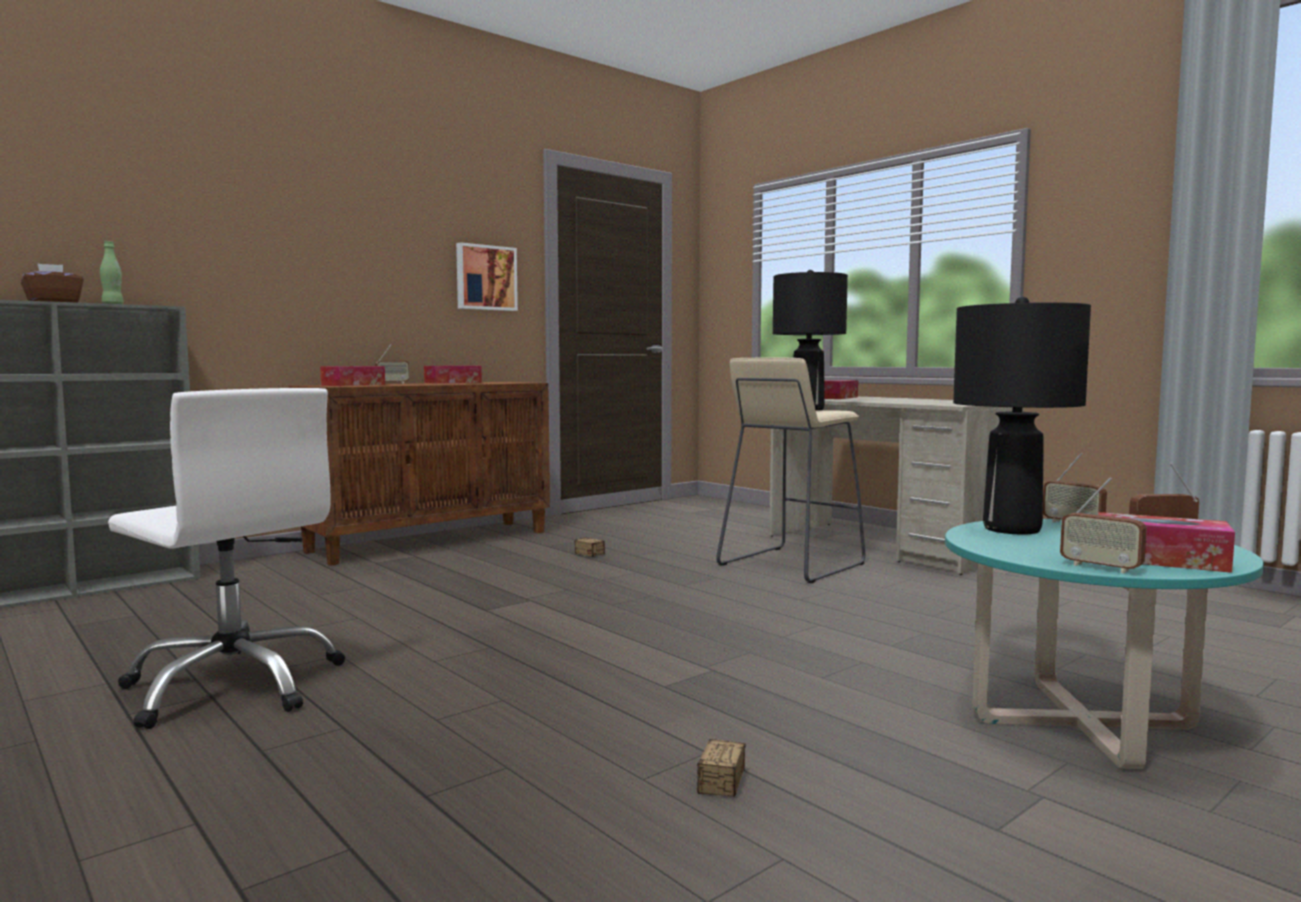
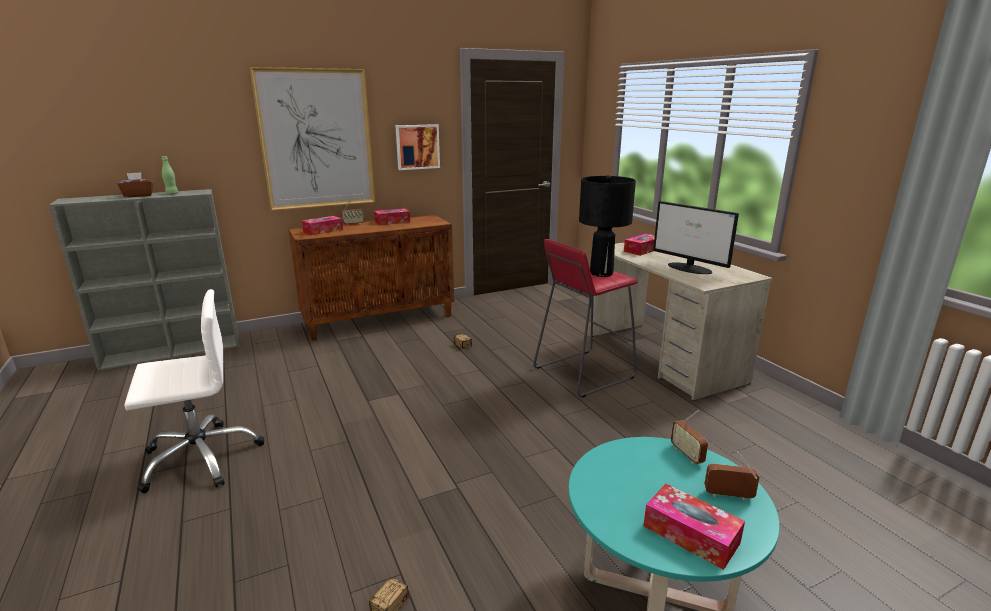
camera: 15 degrees right, 15 degrees up
(234, 685) = (201, 457): white office chair -> white office chair turned 75 degrees counterclockwise
(343, 251) = (317, 140): none -> picture
(790, 564) = (582, 372): beige stool -> red stool
(918, 401) = (690, 268): none -> monitor
(1012, 529) = (633, 458): black table lamp -> none
(1100, 567) = (633, 541): radio -> none

